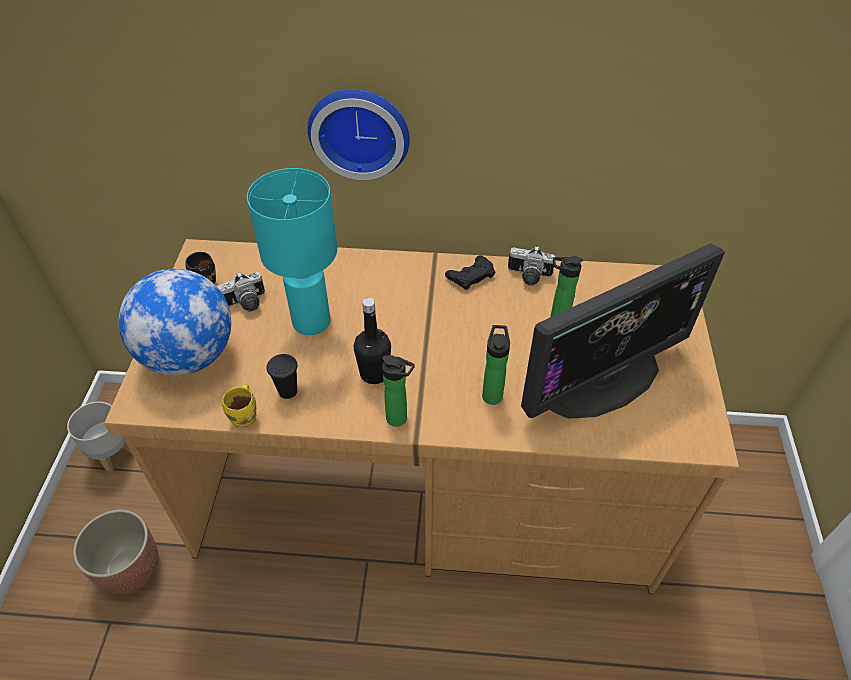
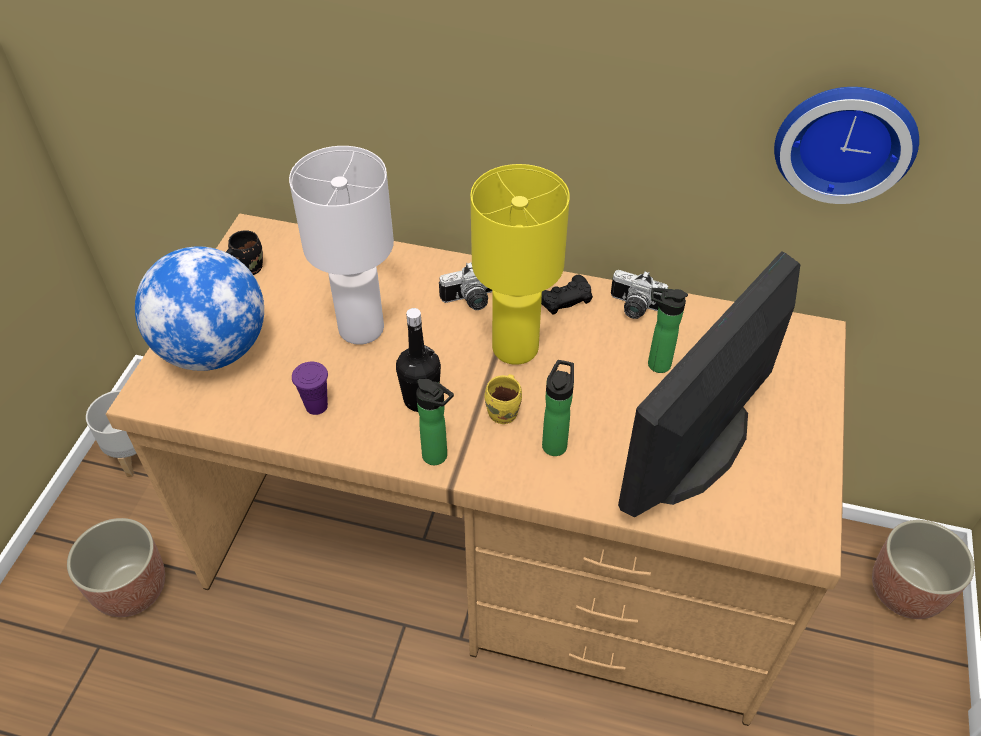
camera: 10 degrees right, 0 degrees up
(245, 304) = (290, 298): camera -> camera (470, 301)
(246, 417) = (263, 429): yellow mug -> yellow mug (505, 412)
(288, 391) = (316, 406): black cup -> purple cup
(310, 321) = (360, 328): turquoise table lamp -> white table lamp
(360, 130) = (444, 108): wall clock -> wall clock (845, 139)
(441, 321) = (514, 348): none -> yellow table lamp
(603, 381) = (694, 447): monitor -> monitor turned 150 degrees clockwise
(747, 469) = (906, 590): none -> planter

